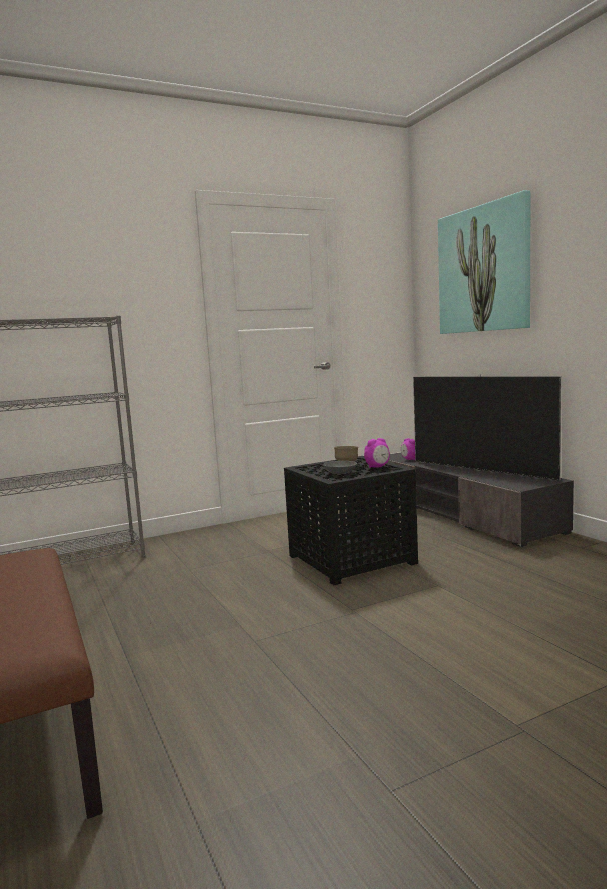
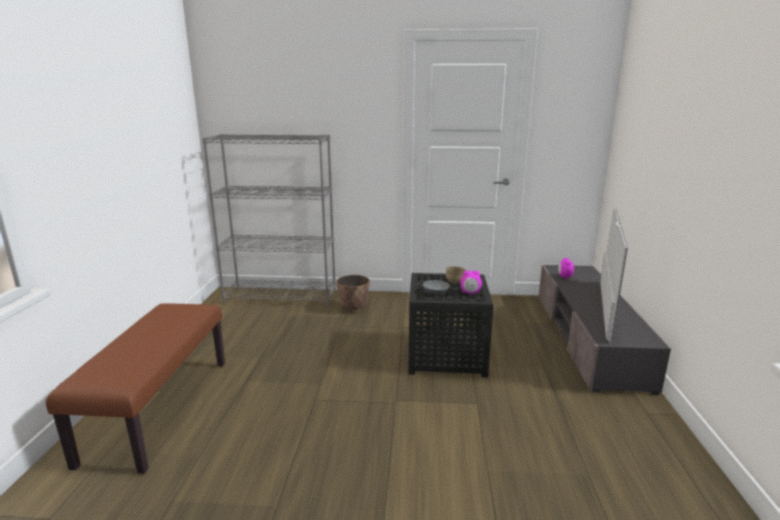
camera: 30 degrees right, 10 degrees up
(182, 550) = (353, 309): none -> planter
(481, 470) = (604, 308): television -> television turned 150 degrees counterclockwise
(484, 269) = (657, 115): picture -> none

